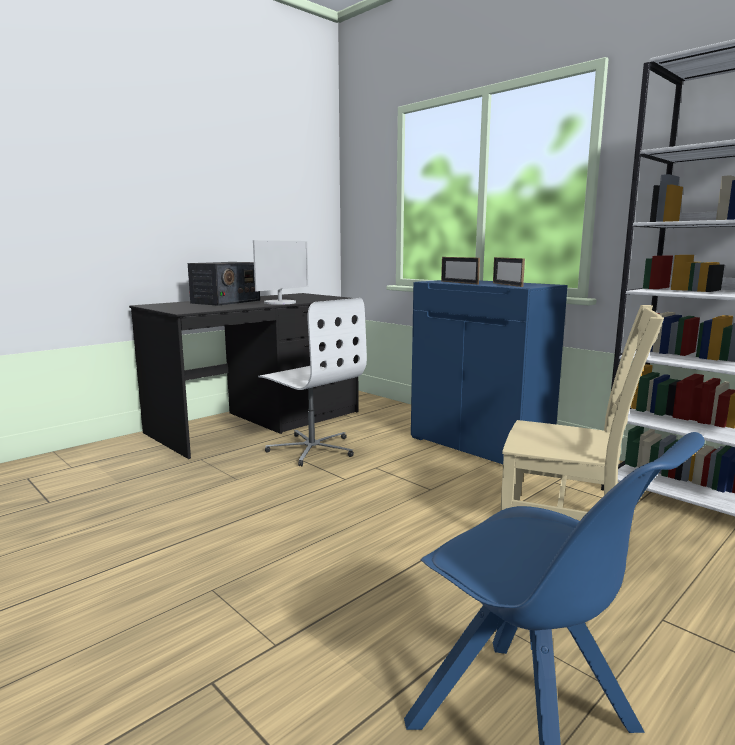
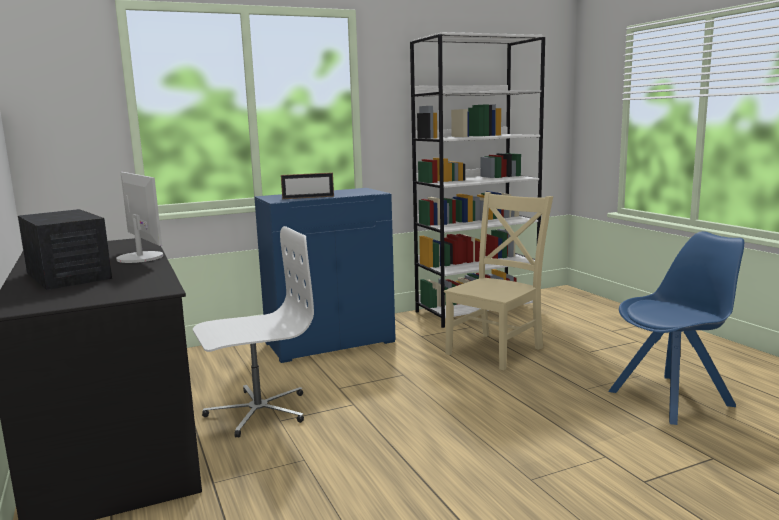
camera: 70 degrees left, 0 degrees up
(507, 284) = (350, 193): picture frame -> none

